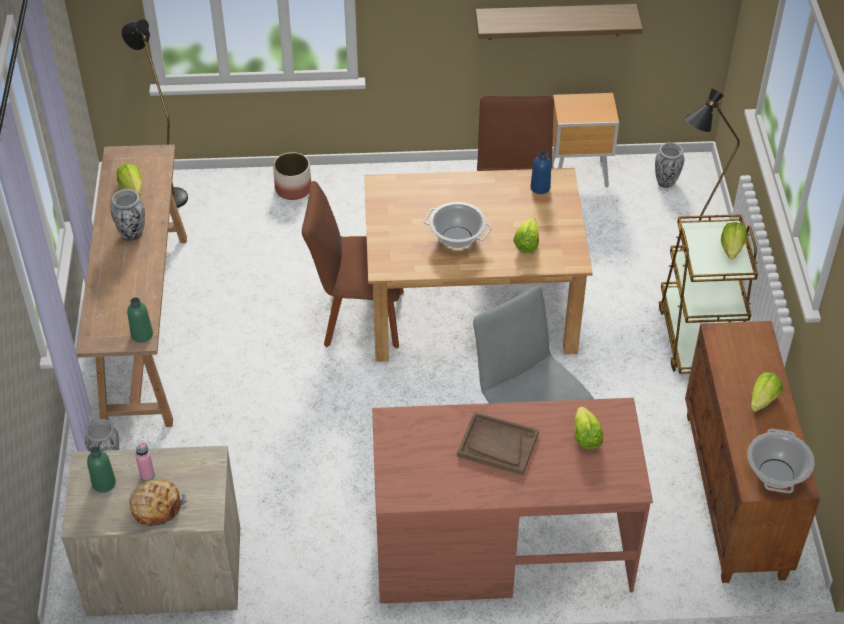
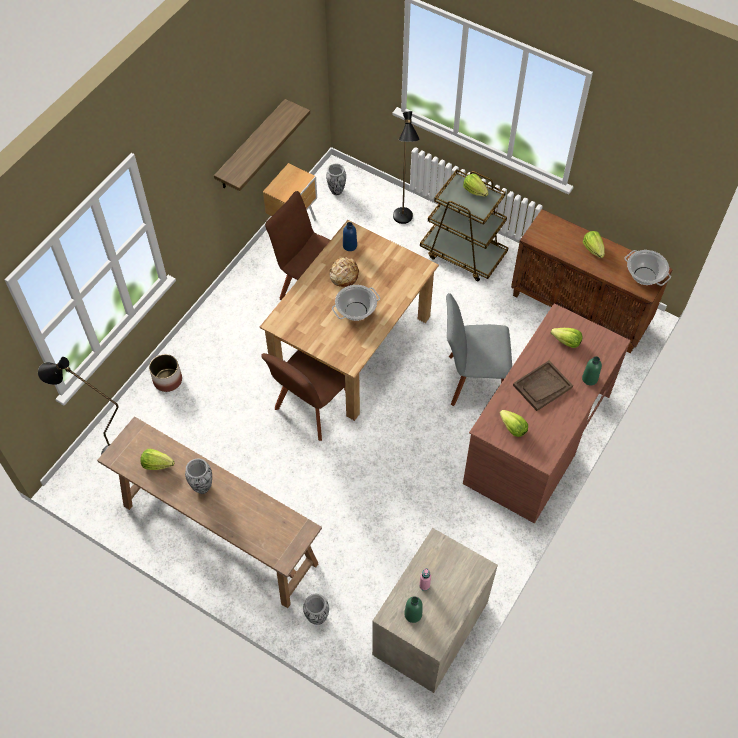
camera: 55 degrees left, 10 degrees up
(142, 334) = (301, 528): green bottle -> green bottle (589, 379)
(156, 506) = (453, 593): bread -> bread (344, 275)
(527, 244) = (390, 280): lettuce -> lettuce (512, 428)

